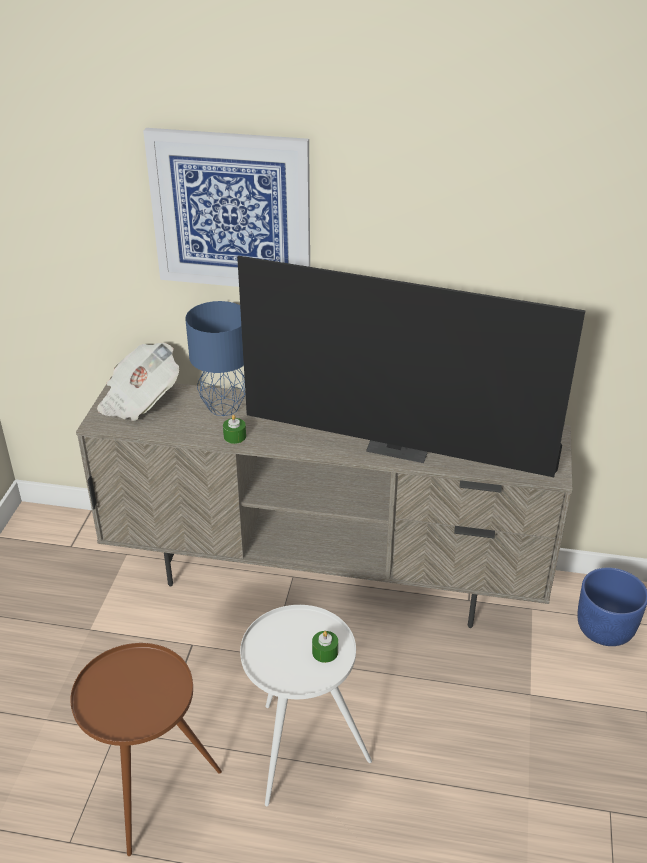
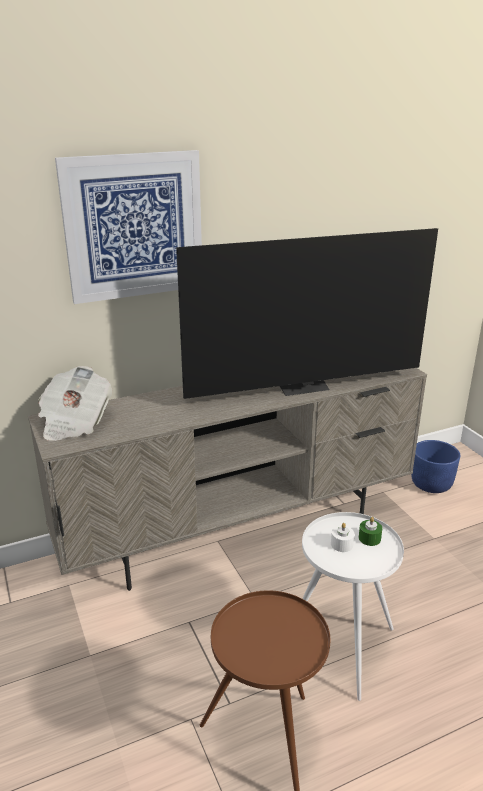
camera: 35 degrees left, 10 degrees down
(225, 407) = (151, 404): blue table lamp -> none
(235, 436) = (183, 418): green candle -> none
(291, 643) = (342, 544): none -> white candle

